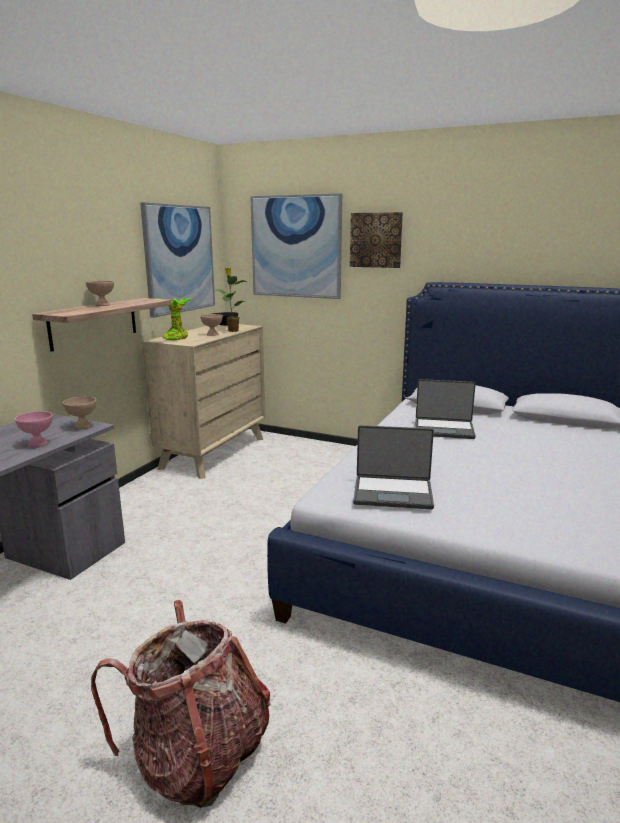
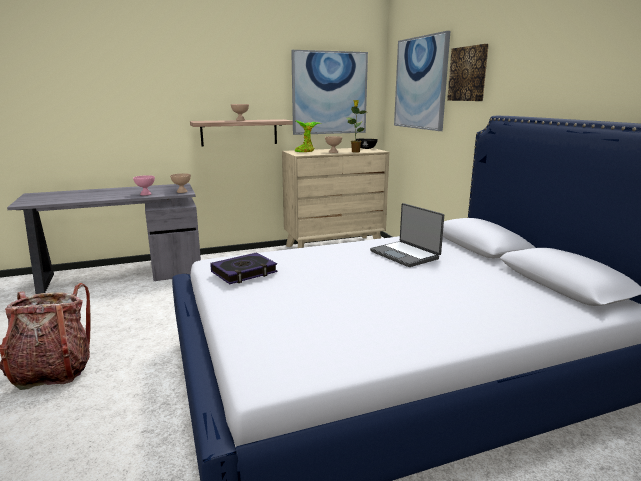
camera: 45 degrees right, 0 degrees up
(393, 493) = (244, 272): laptop -> book

